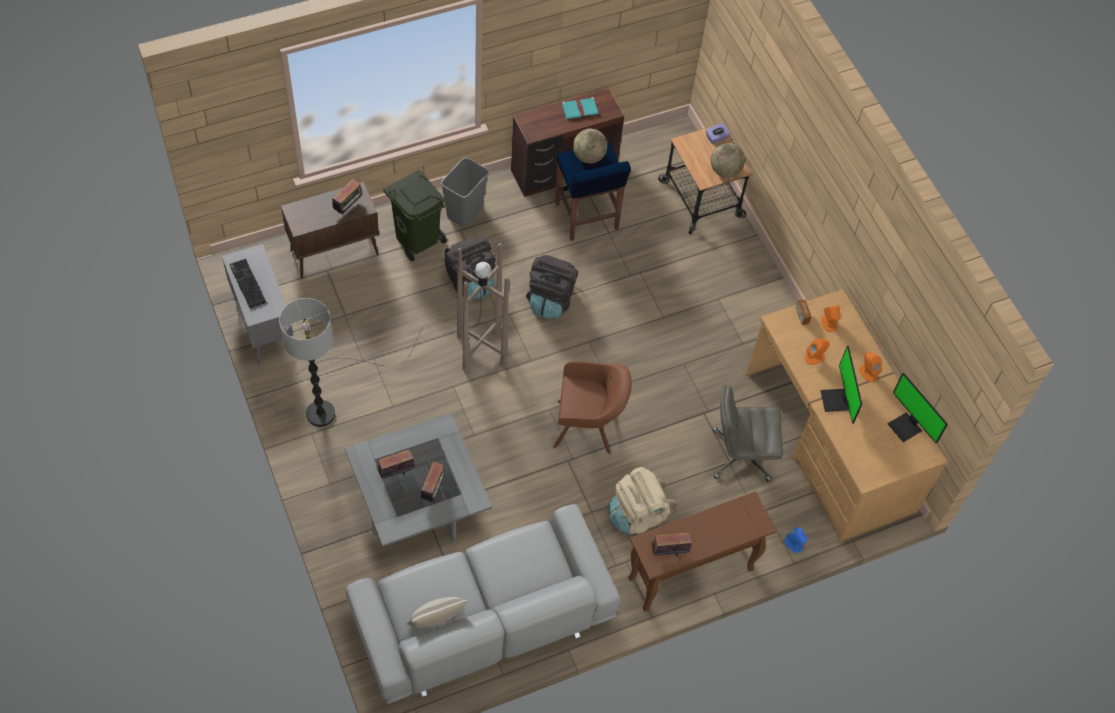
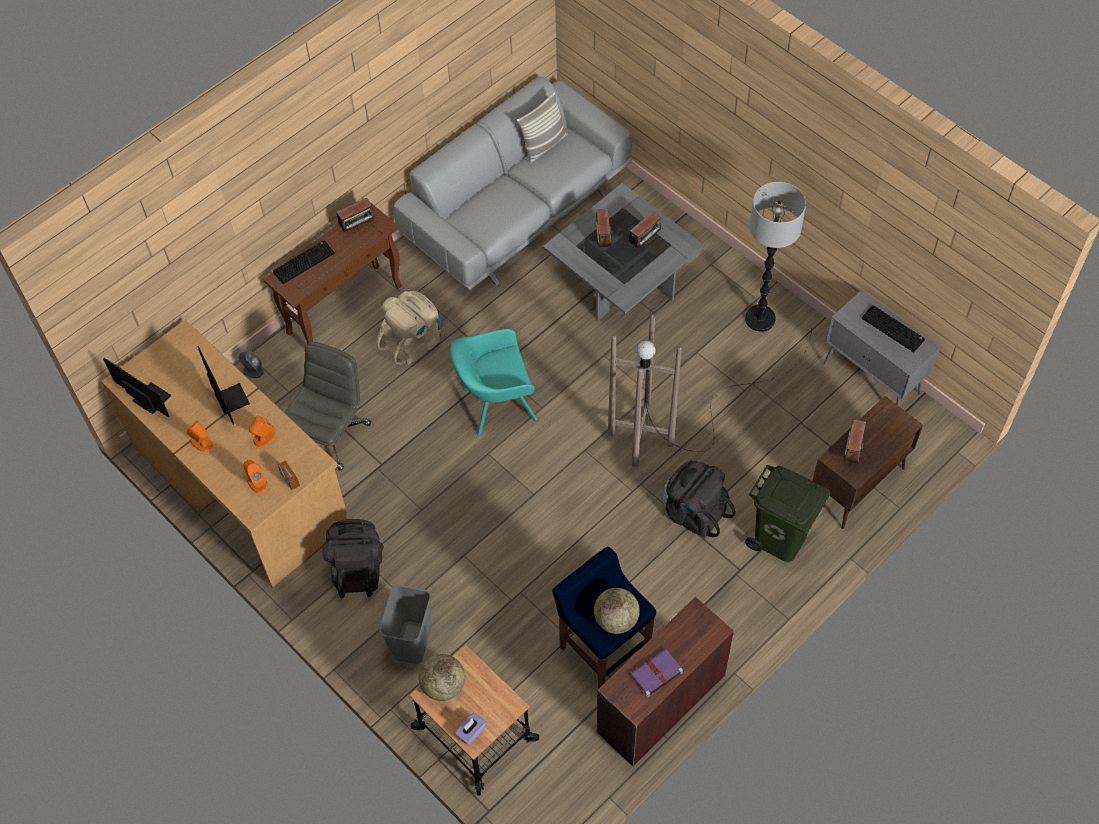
camera: 165 degrees right, 0 degrees up
(465, 213) = (746, 594): grey trash can -> grey trash can (411, 642)
(550, 300) = (596, 525): black backpack -> black backpack (358, 568)
(580, 110) = (655, 674): turquoise book -> purple book
(588, 427) = (495, 405): brown armchair -> turquoise armchair
(733, 533) = (303, 262): none -> keyboard
(740, 455) = (330, 435): grey office chair -> grey office chair turned 45 degrees counterclockwise
(794, 544) = (252, 371): blue speaker -> grey speaker

